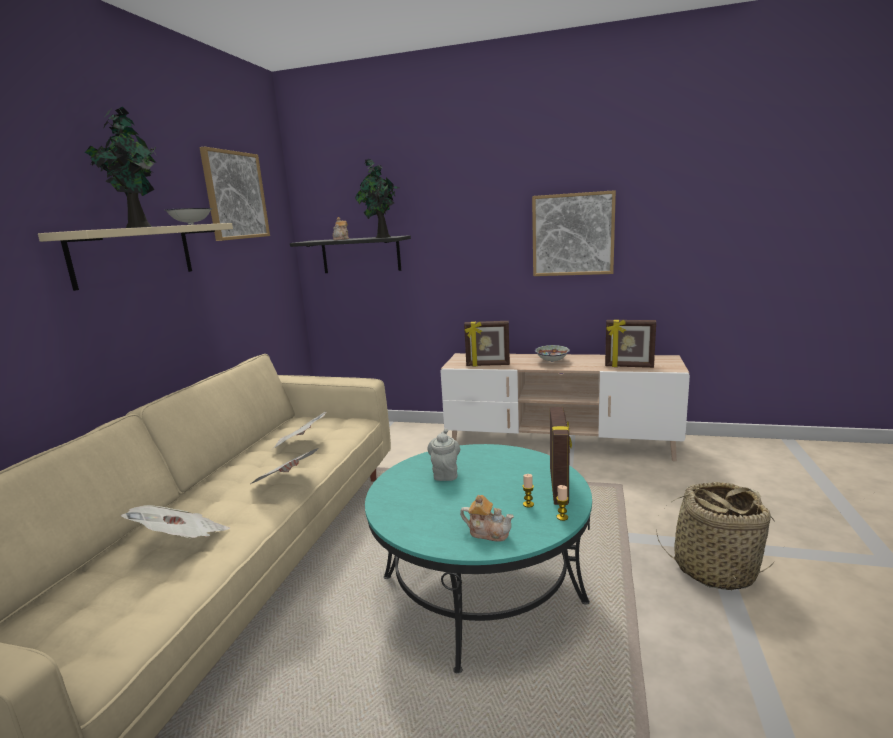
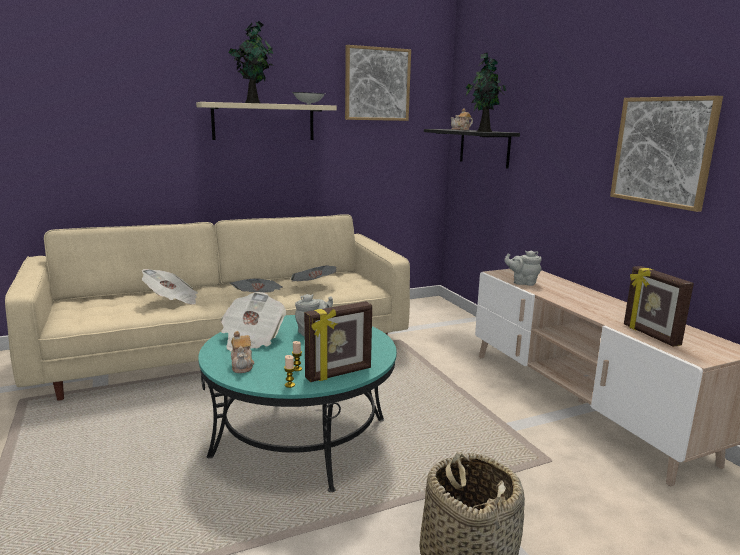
camera: 50 degrees right, 0 degrees up
(421, 510) = (251, 339): none -> newspaper
(488, 365) = (522, 282): picture frame -> grey teapot
(551, 361) = (588, 301): bowl -> none

